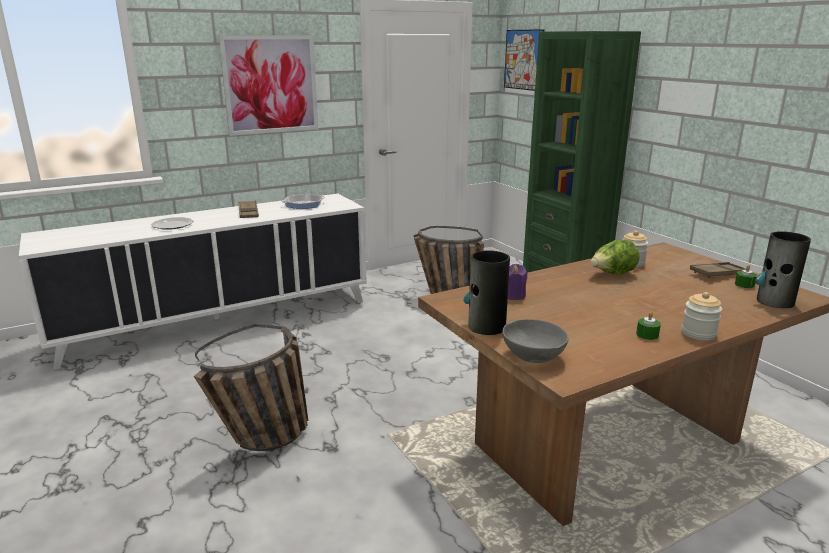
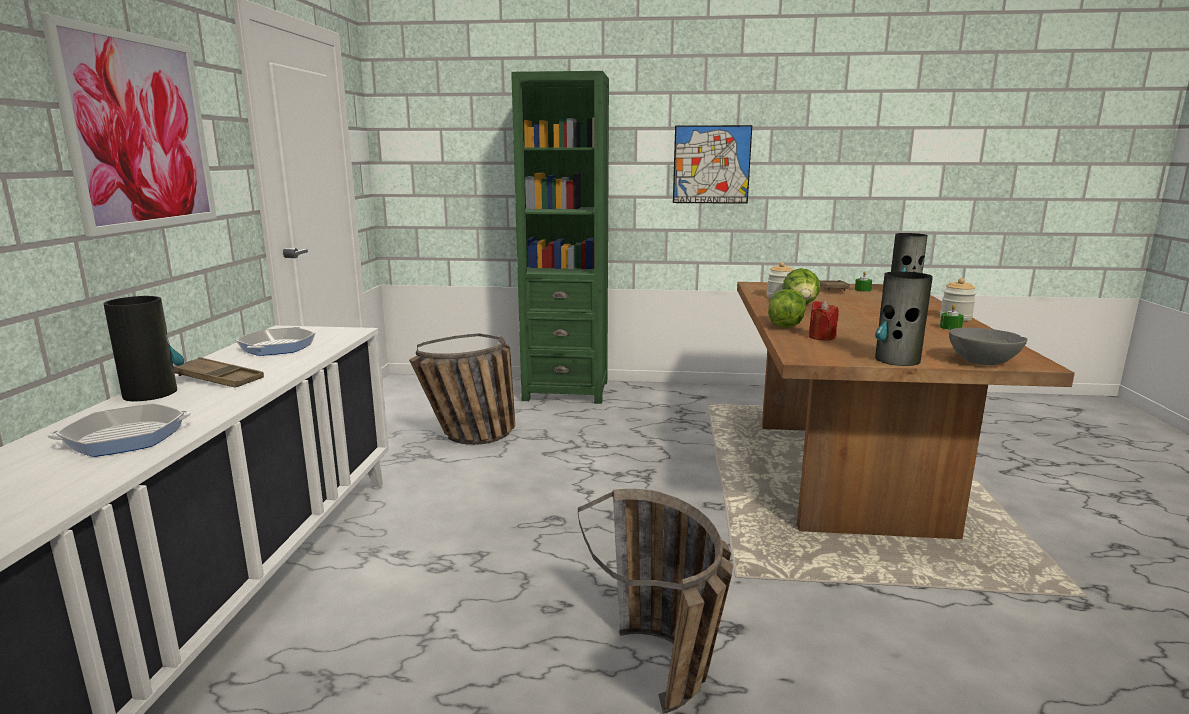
camera: 55 degrees left, 5 degrees down
(173, 225) = (125, 438): plate -> frying pan
(221, 211) = (151, 393): none -> vase
(514, 296) = (821, 337): purple candle -> red candle
(523, 59) = (416, 116): picture -> picture (711, 164)
(530, 280) = (785, 325): none -> lettuce

